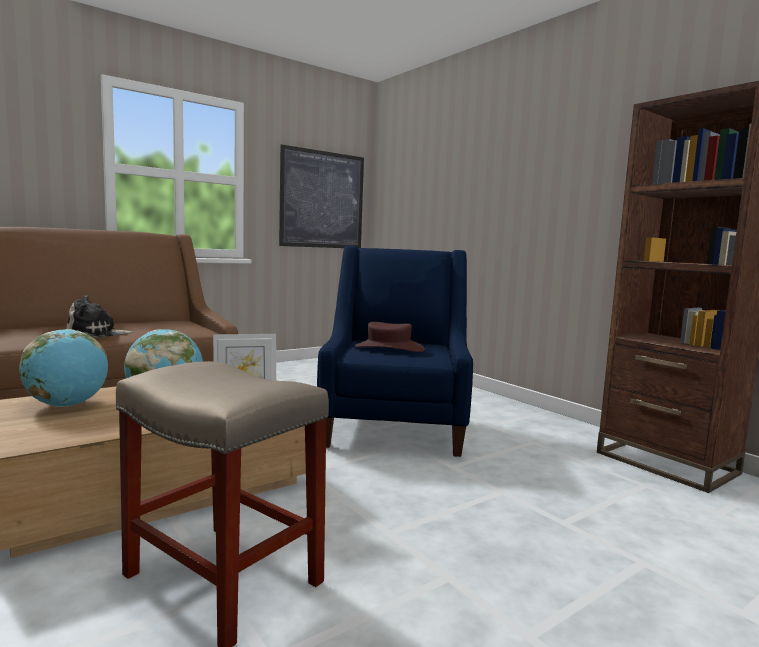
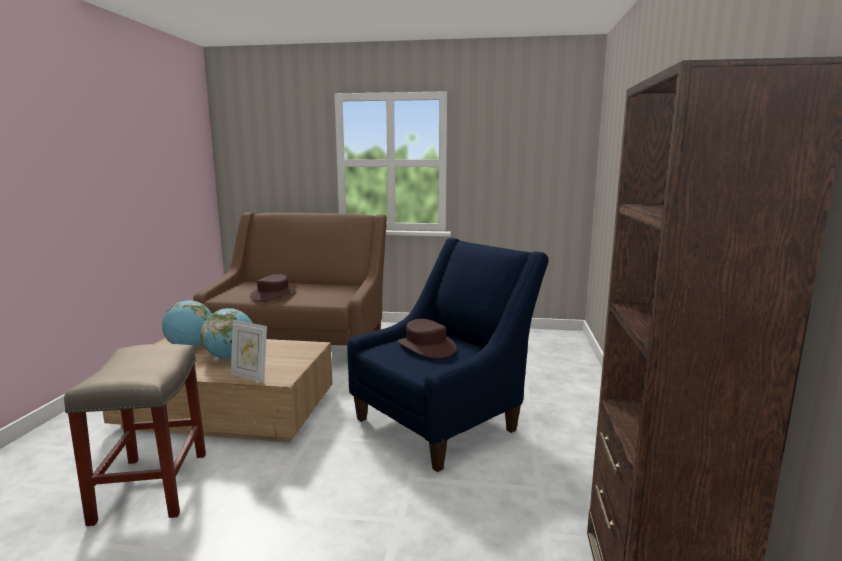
camera: 45 degrees right, 5 degrees up
(96, 334) = (273, 295): plush toy -> brown hat
(322, 200) = (530, 173): picture -> none

